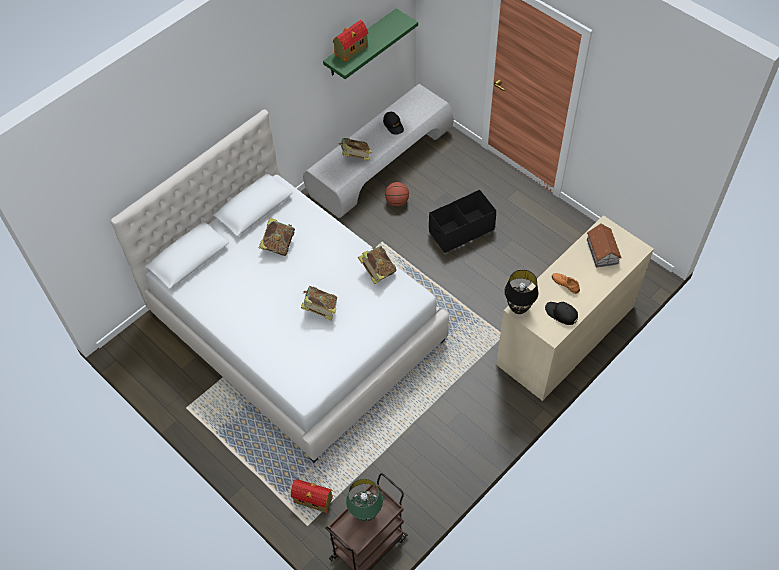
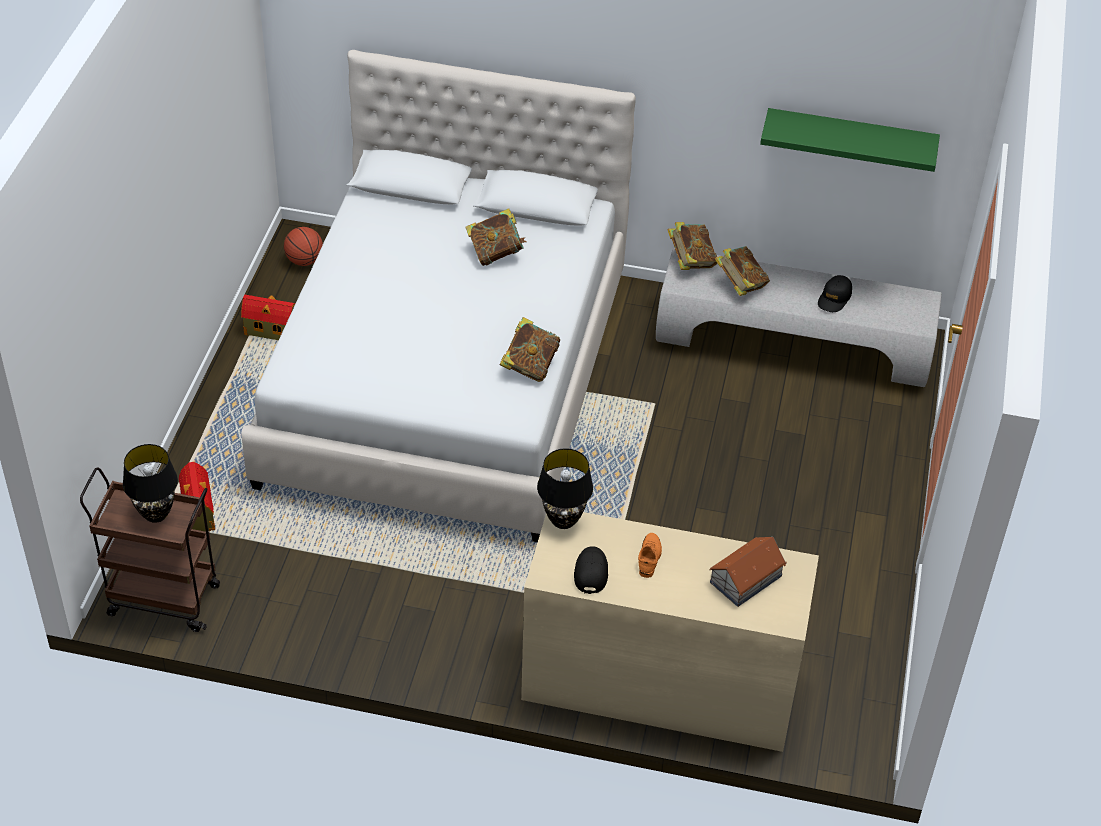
camera: 55 degrees right, 10 degrees down
(320, 310) = (424, 336): book -> book (691, 261)
(350, 50) = (812, 124): toy house -> toy house (270, 331)
(366, 513) = (156, 514): green table lamp -> black table lamp
(397, 201) = (739, 389): basketball -> basketball (304, 261)
(461, 230) = (749, 482): black storage box -> none

